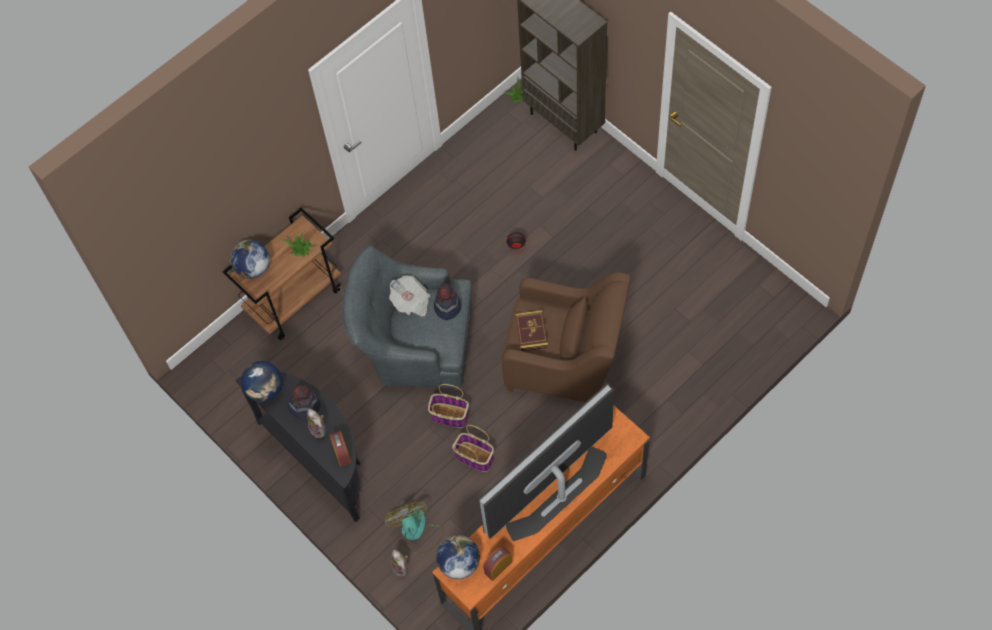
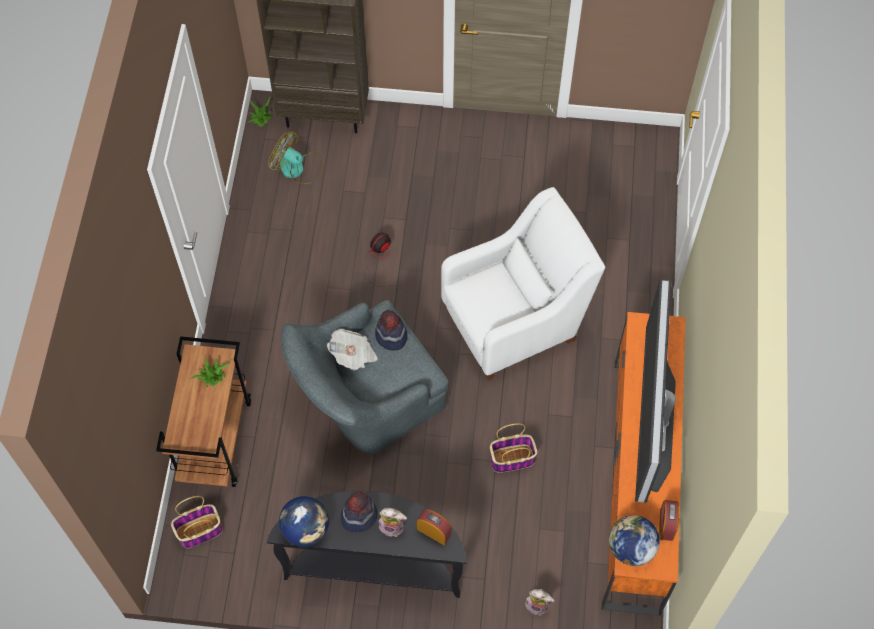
camera: 45 degrees left, 0 degrees up
(253, 268) = (181, 427): globe -> none
(417, 532) = (522, 563): fan -> fan (297, 168)
(449, 415) = (456, 439): basket -> basket (199, 531)
(531, 332) = (487, 305): book -> none
(565, 362) = (515, 319): brown armchair -> white armchair

